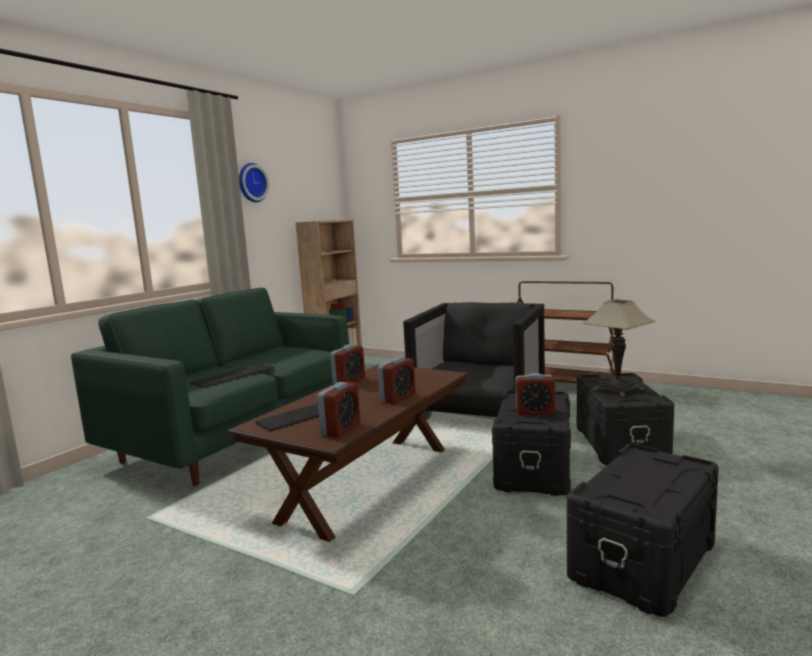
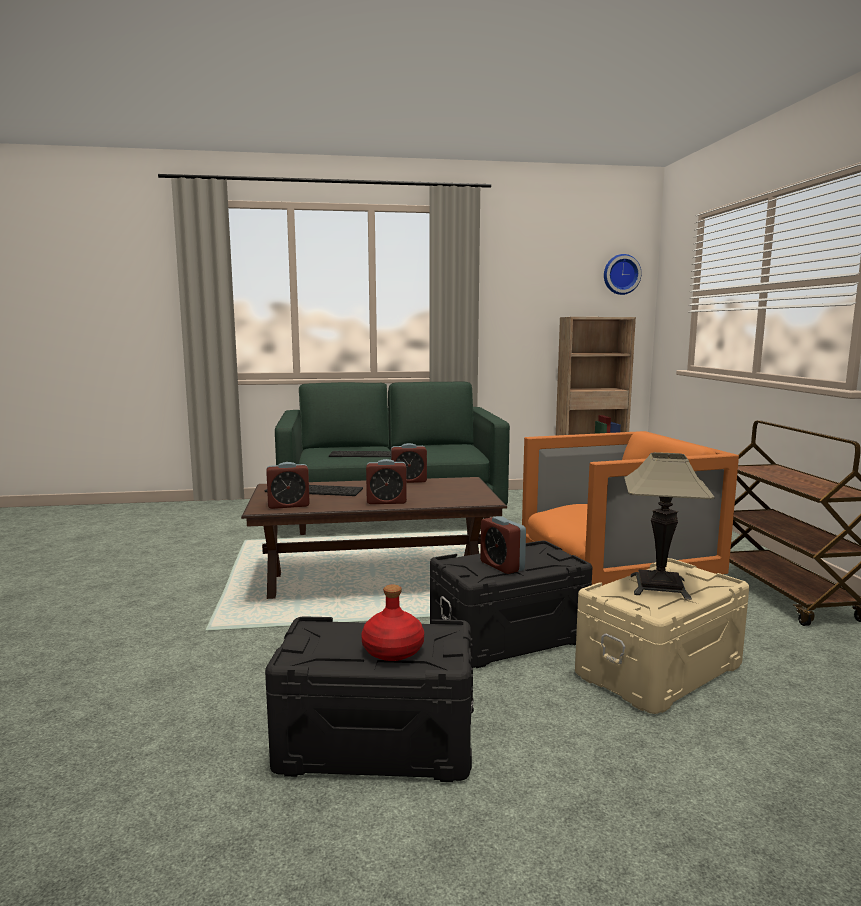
camera: 50 degrees right, 0 degrees up
(251, 183) = (506, 273): wall clock -> wall clock (621, 274)
(480, 409) = (615, 572): black armchair -> orange armchair
(621, 444) = (660, 670): black storage box -> beige storage box
(658, 476) = (393, 650): none -> red bottle

